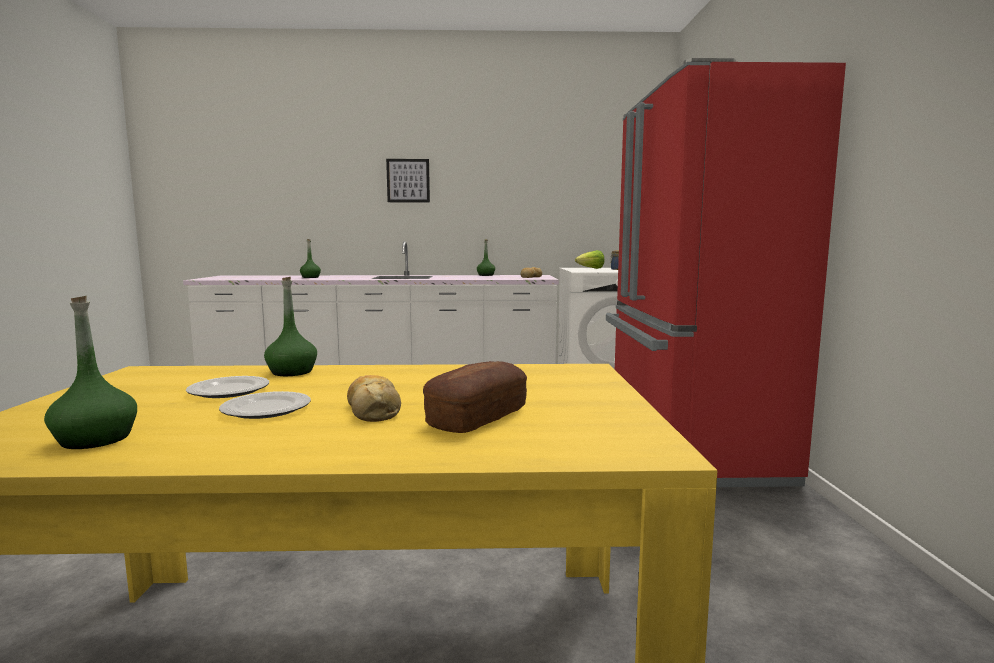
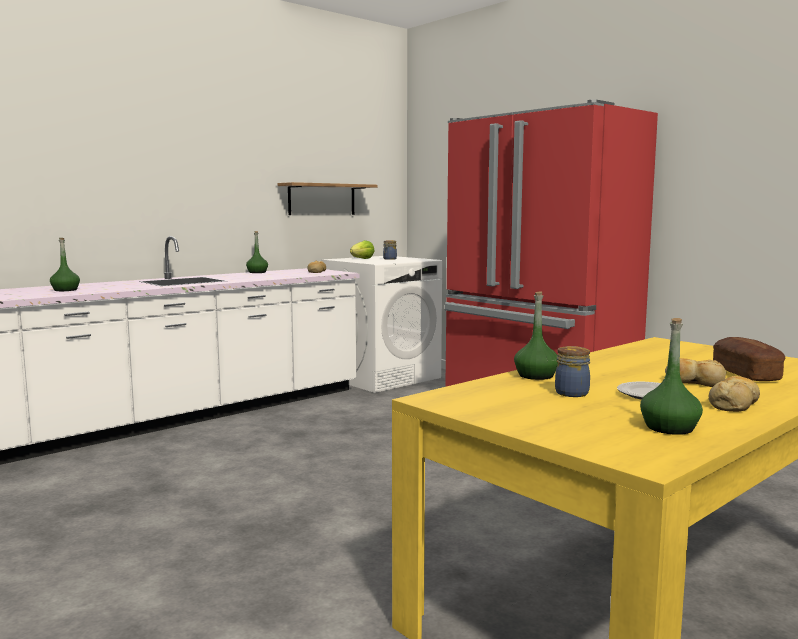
camera: 40 degrees left, 0 degrees up
(229, 390) = (572, 393): plate -> jar
(270, 440) = (734, 404): none -> bread
(408, 180) = (159, 159): picture -> none
(564, 211) = (322, 199): none -> shelf

